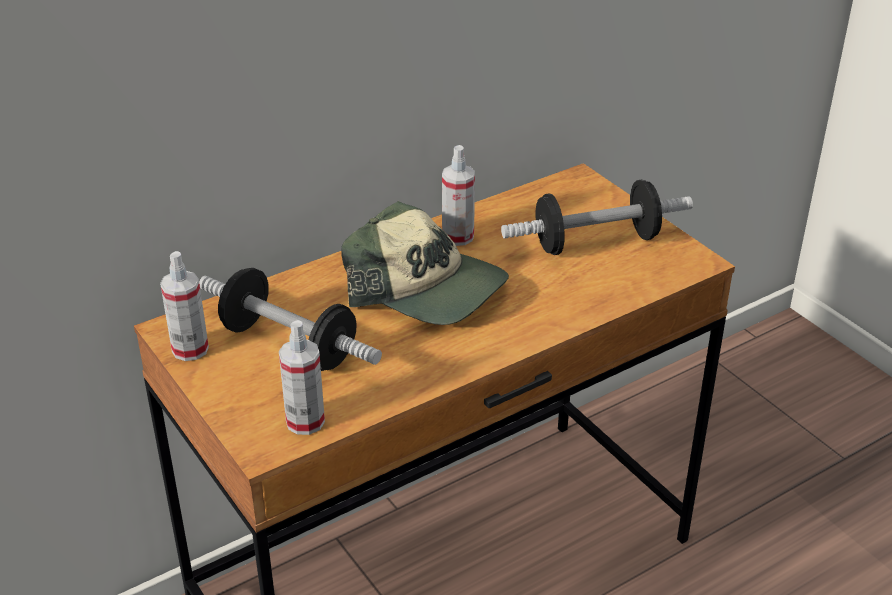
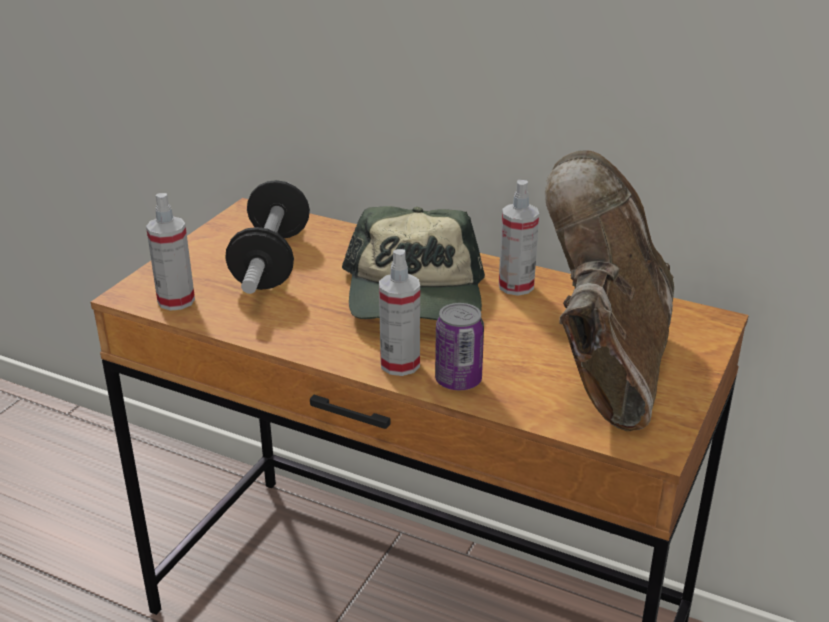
camera: 60 degrees right, 5 degrees down
(190, 349) = (230, 226): spray bottle -> spray bottle (400, 364)
(564, 311) = (458, 380): none -> can
(595, 242) = (604, 364): dumbbell -> brown boot

